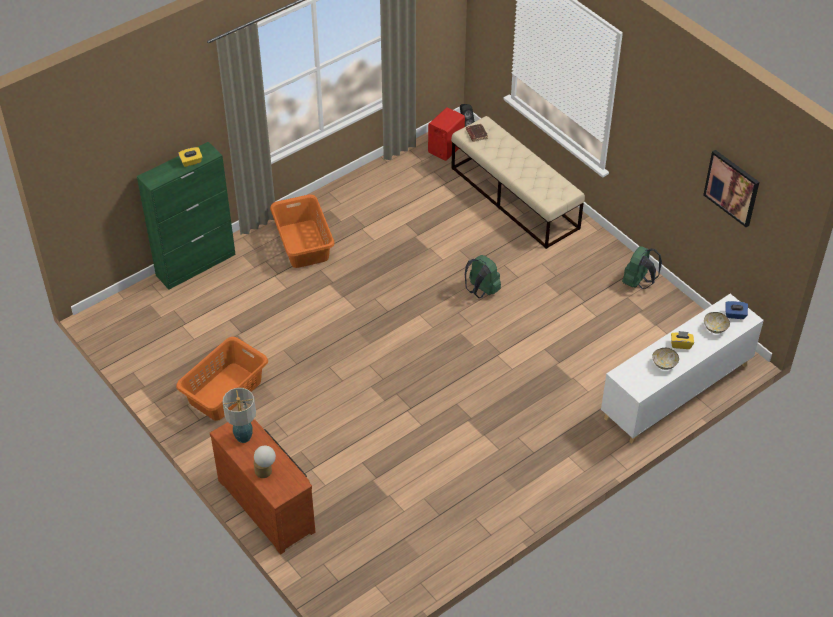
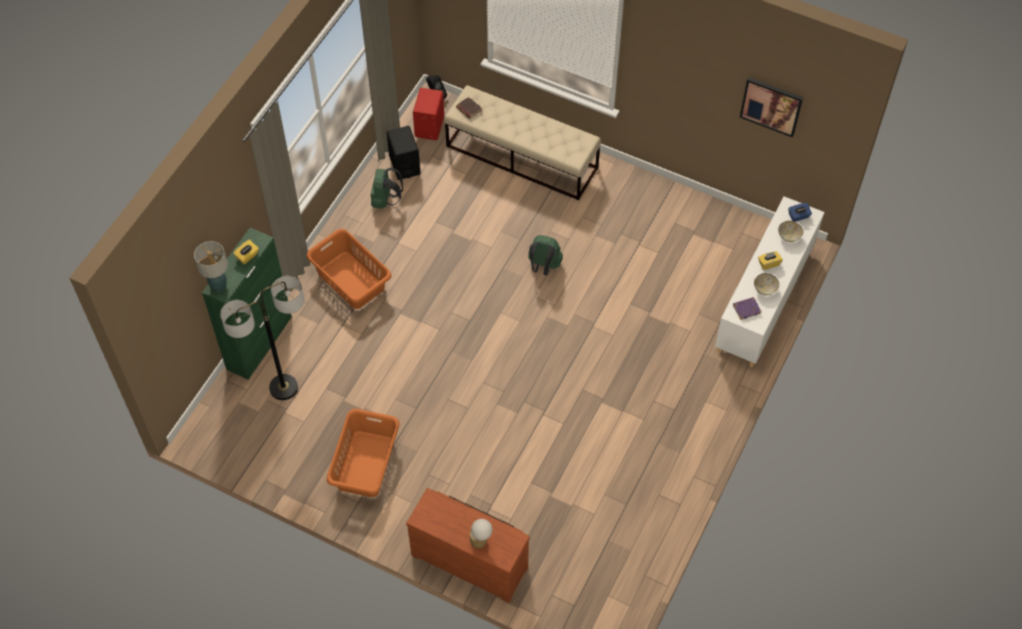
camera: 25 degrees left, 10 degrees up
(193, 306) = (283, 387): none -> floor lamp
(244, 436) = (440, 514): table lamp -> table lamp (218, 285)
(405, 171) = (404, 165): none -> black speaker
(636, 375) = (746, 309): none -> purple book
(638, 282) = (677, 204): green backpack -> green backpack (386, 200)

